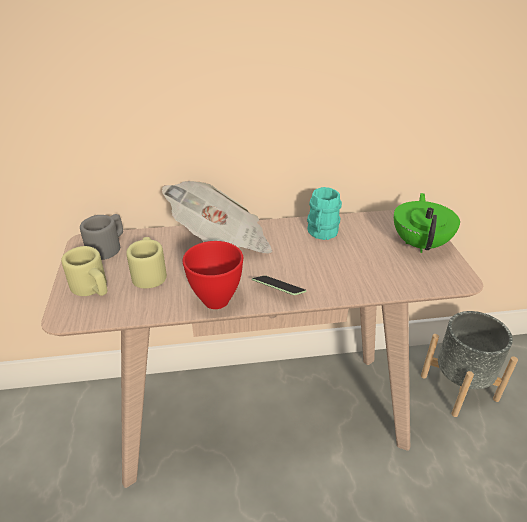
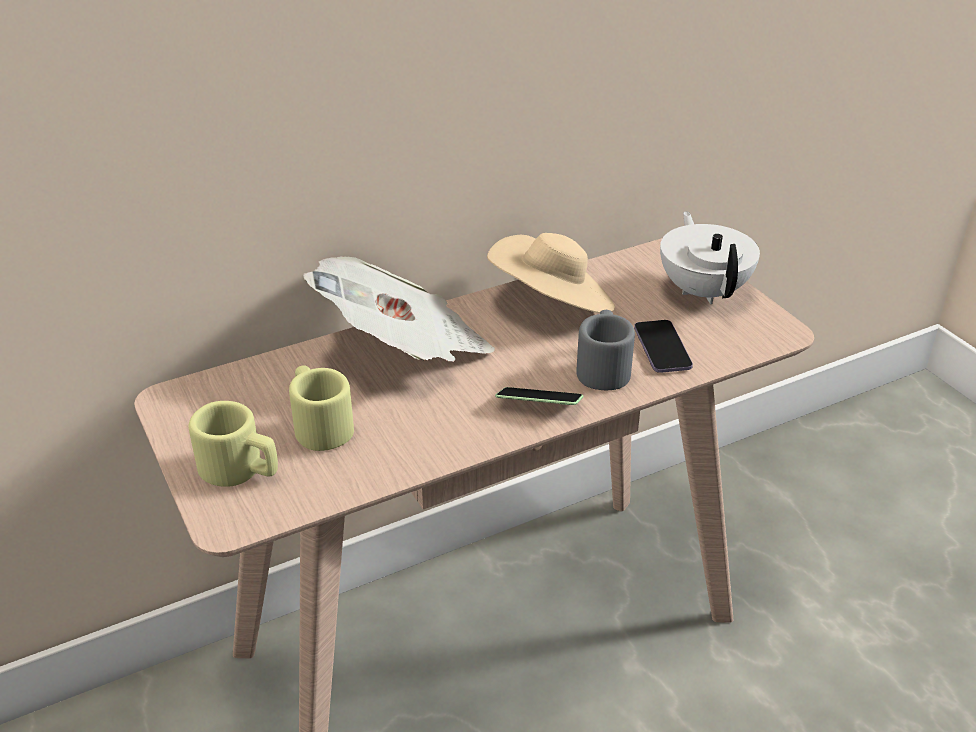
camera: 20 degrees left, 0 degrees up
(108, 247) = (217, 399): grey mug -> grey mug (603, 367)
(215, 299) = (452, 440): red bowl -> none
(321, 233) = (552, 304): turquoise mug -> beige hat
(375, 273) = (662, 348): none -> phone
(420, 244) = (704, 290): green teapot -> white teapot
(458, 387) = (770, 508): grey planter -> none

